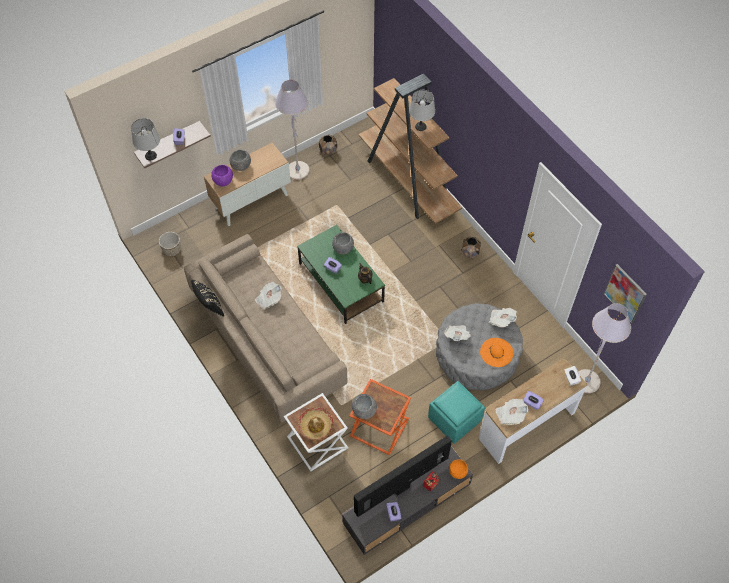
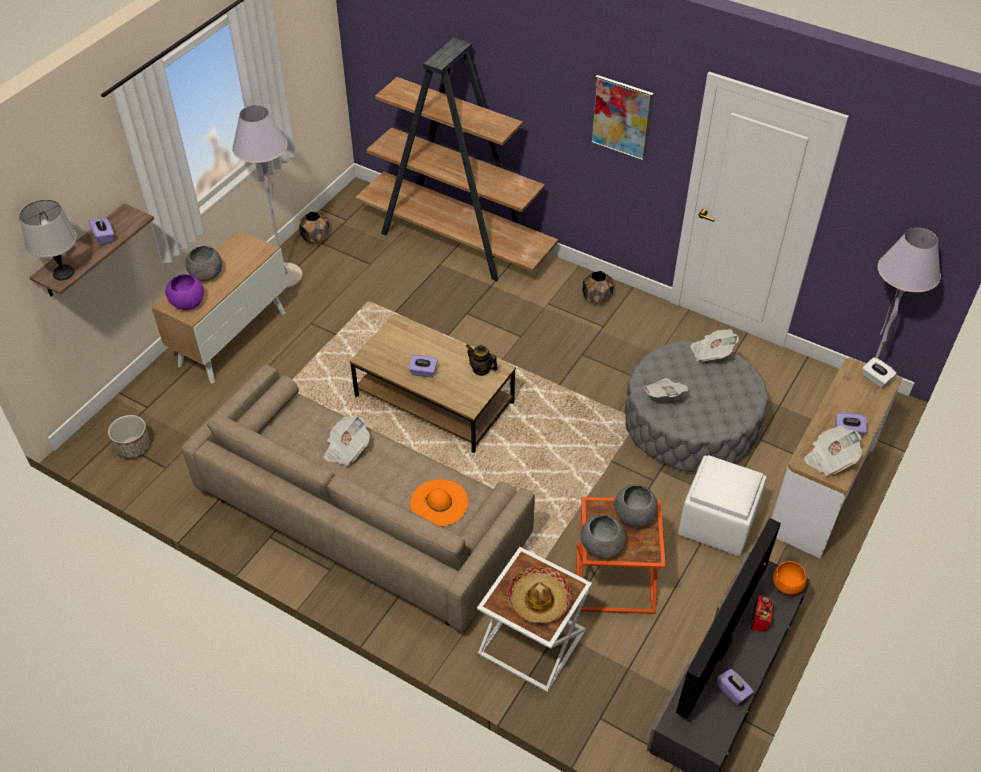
camera: 25 degrees left, 10 degrees down
(209, 307) = (258, 489): black pillow -> none
(340, 282) = (433, 399): green coffee table -> brown coffee table
(343, 248) = (422, 340): grey bowl -> grey bowl (634, 515)
(421, 126) = (473, 120): grey table lamp -> none
(454, 419) = (716, 523): turquoise ottoman -> white ottoman
(496, 352) = (733, 396): orange hat -> orange hat (439, 503)
(625, 293) = (910, 215): picture -> picture (621, 117)

